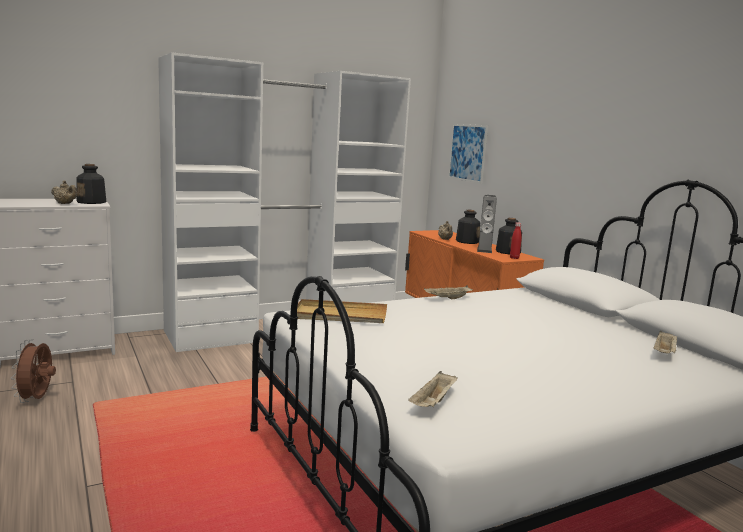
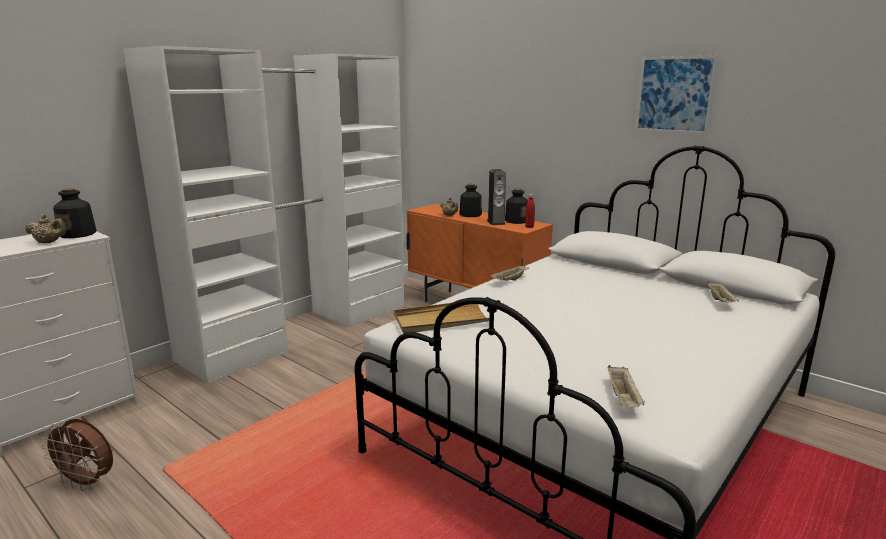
camera: 20 degrees left, 5 degrees up
(37, 399) = (88, 483): brown fan -> brown fan turned 45 degrees counterclockwise
(467, 152) = (451, 126): picture -> picture (674, 94)

